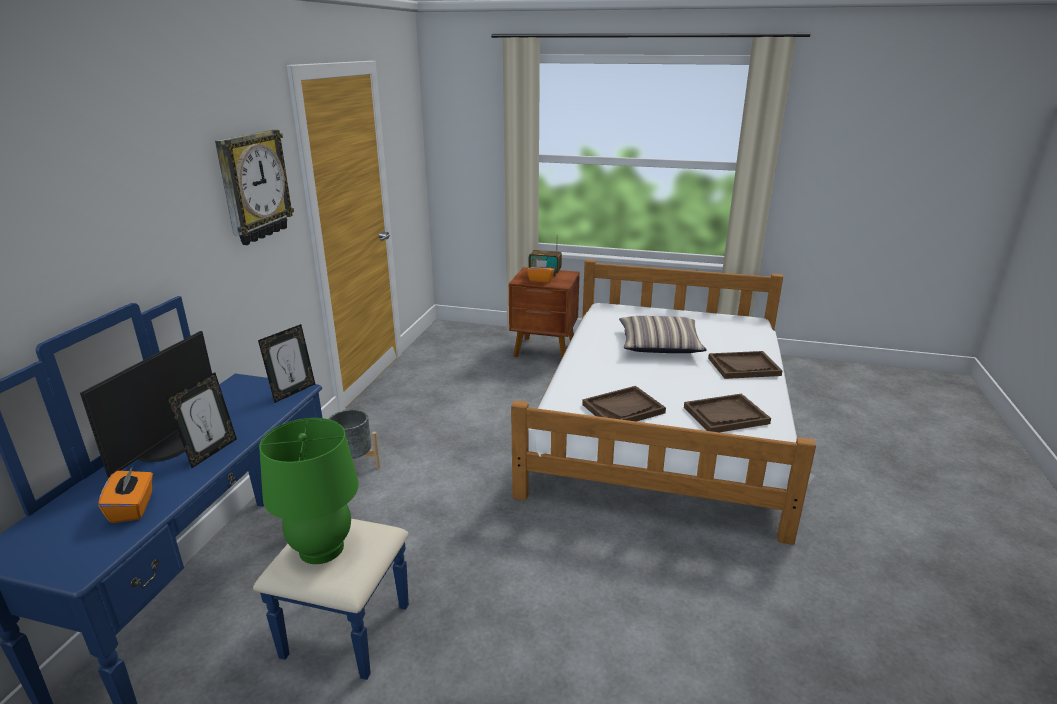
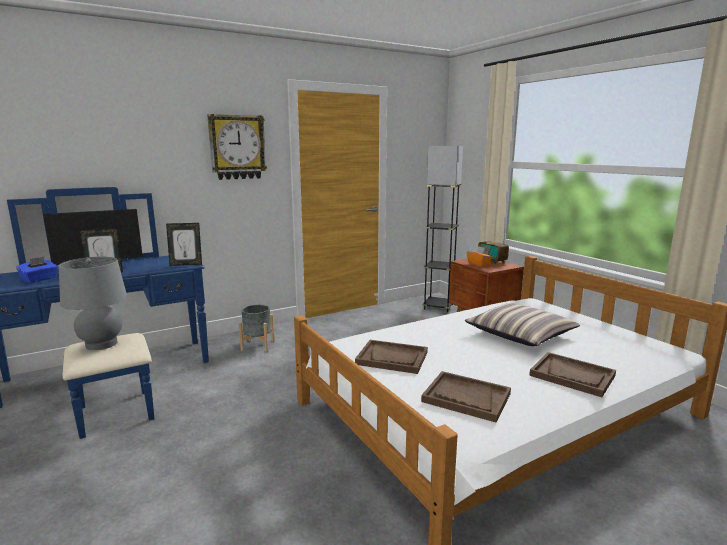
camera: 45 degrees right, 10 degrees down
(133, 508) = (40, 279): orange tissue box -> blue tissue box
(321, 549) = (101, 344): green table lamp -> grey table lamp
(465, 338) = (438, 307): none -> grey floor lamp

